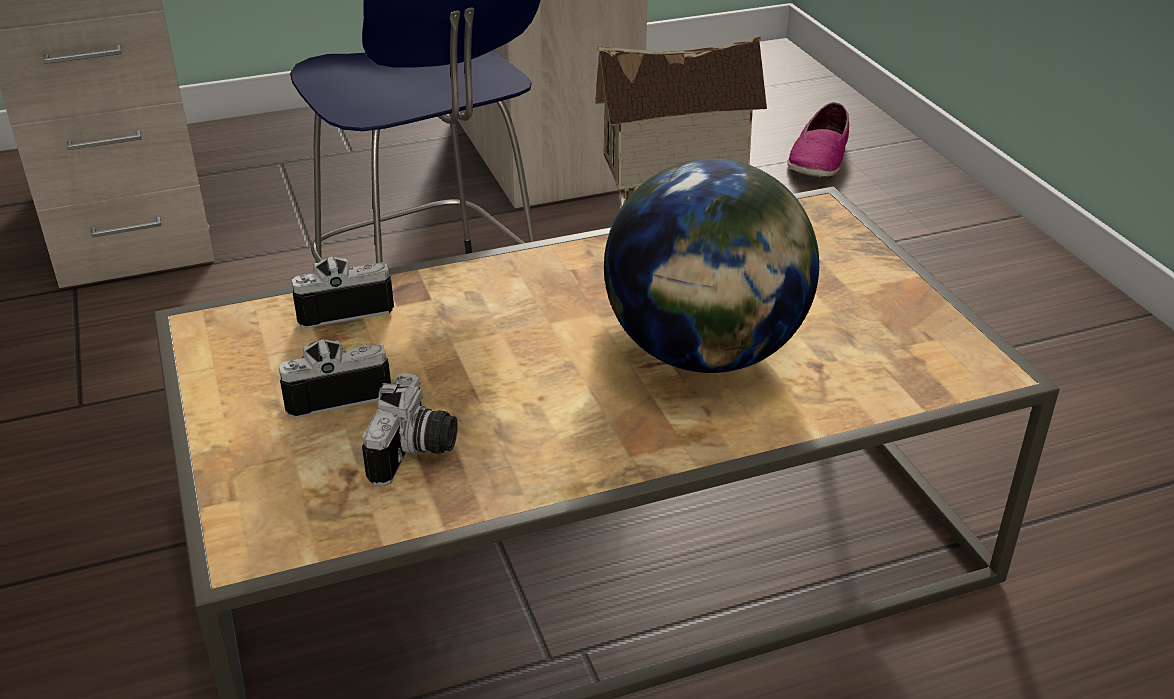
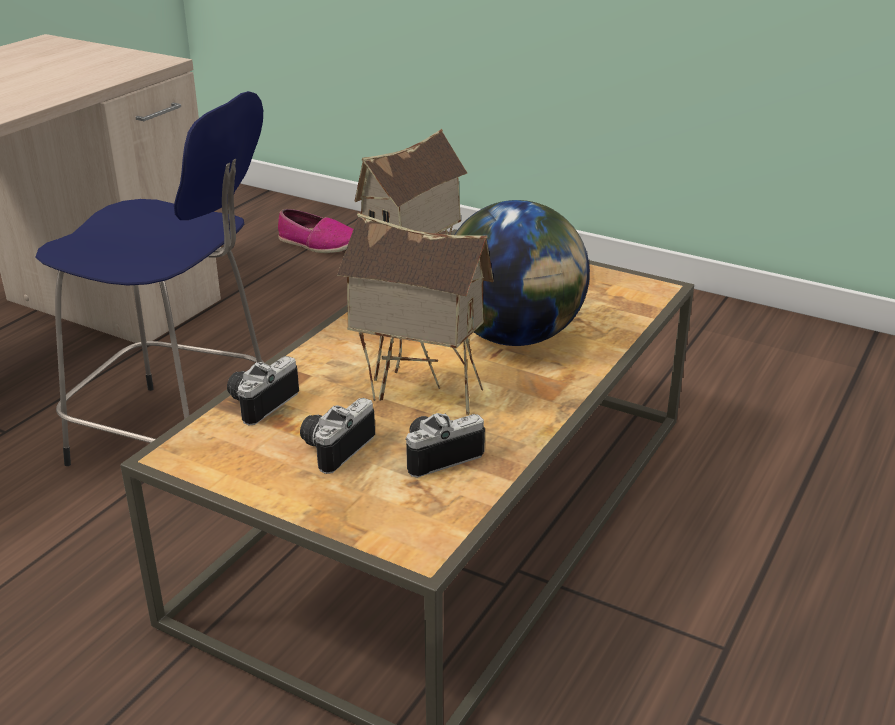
camera: 40 degrees left, 5 degrees down
(417, 453) = (438, 454): camera -> camera turned 90 degrees counterclockwise
(498, 372) = (417, 394): none -> toy house
(819, 159) = (319, 244): shoe -> shoe turned 45 degrees counterclockwise

